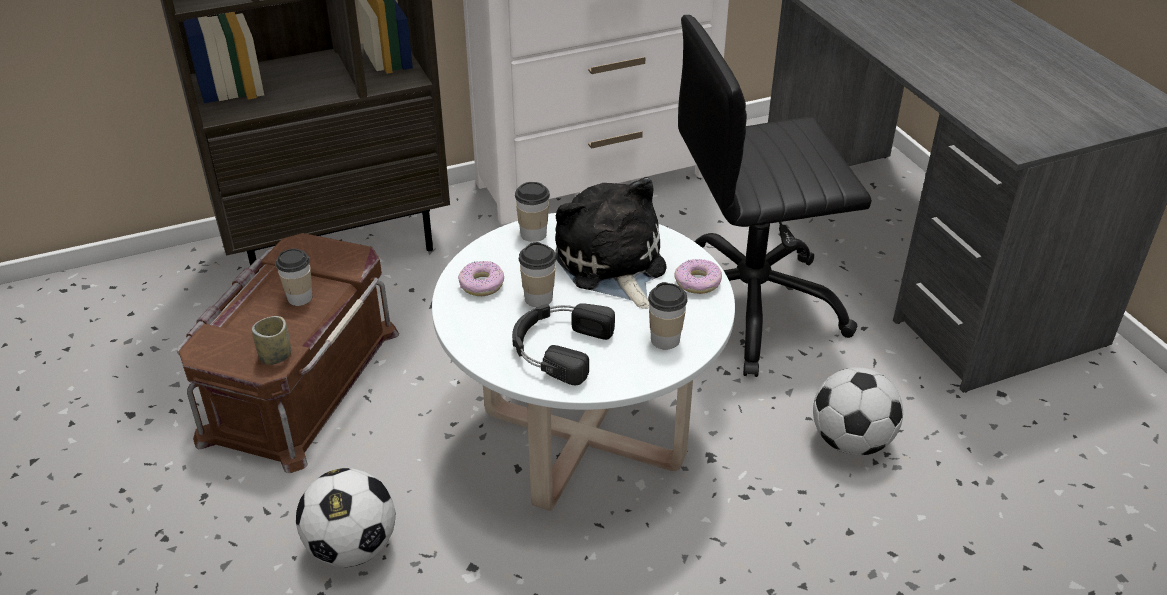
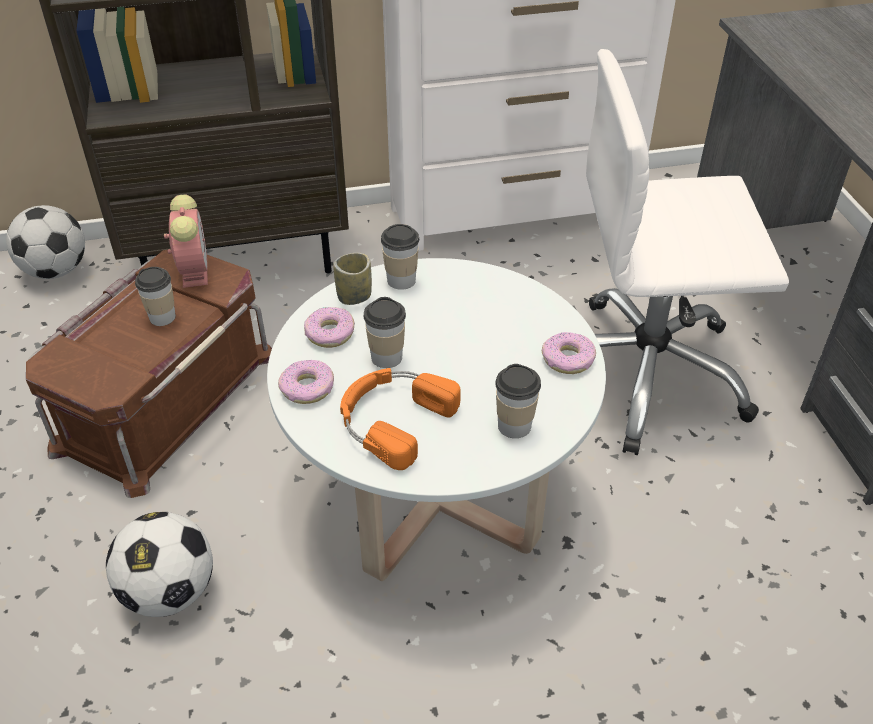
camera: 10 degrees right, 5 degrees up
(275, 356) = (118, 380): cup -> cup (354, 296)
(319, 252) = (194, 270): none -> alarm clock
(475, 331) = (308, 388): none -> donut
(558, 347) = (392, 419): black headphones -> orange headphones
(612, 265) = (477, 327): plush toy -> none
(749, 308) = (644, 374): black office chair -> white office chair
(851, 441) = (727, 546): football -> football (56, 270)

